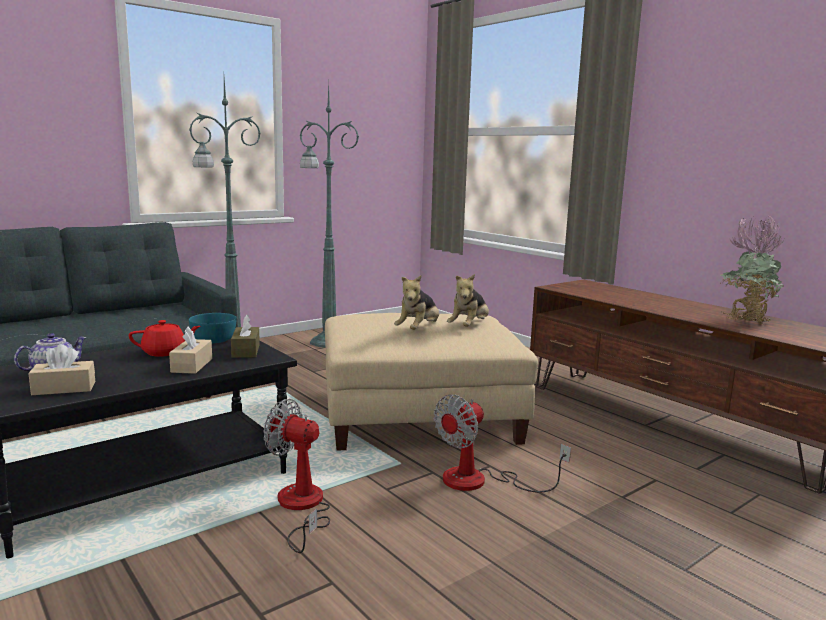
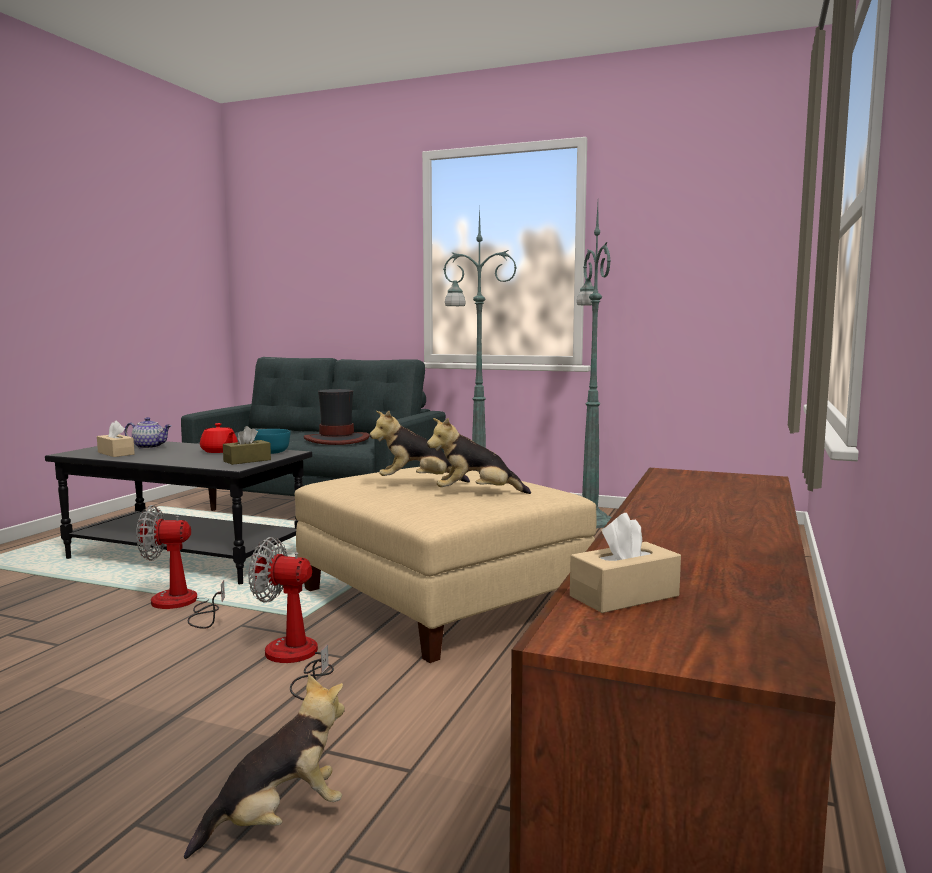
camera: 60 degrees right, 5 degrees down
(137, 318) = (337, 440): none -> hat
(192, 365) = (192, 459): beige tissue box -> beige tissue box (624, 596)
(301, 507) = (181, 605): fan -> fan turned 90 degrees counterclockwise
(694, 524) = (278, 820): none -> plush toy
(746, 319) = (708, 565): potted plant -> none

